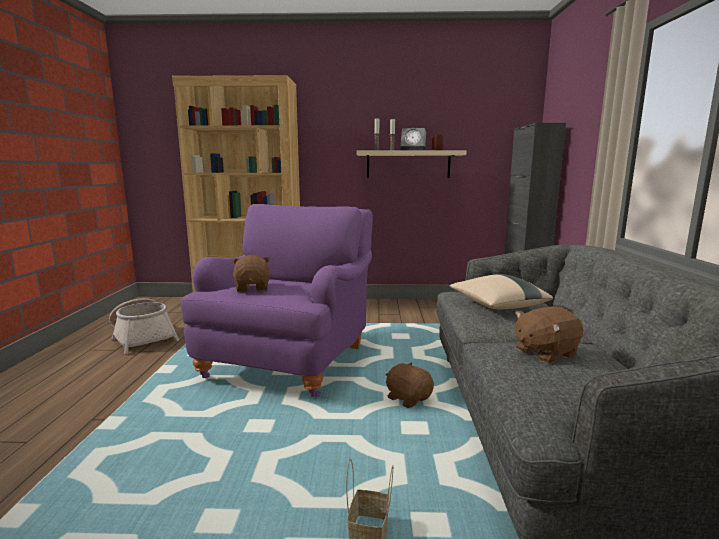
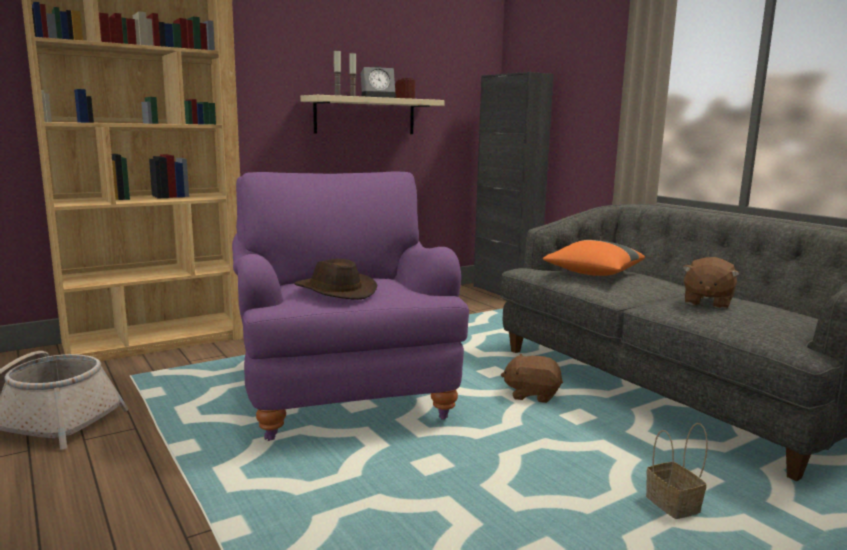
camera: 35 degrees left, 0 degrees up
(252, 288) = (334, 291): brown plush toy -> brown hat
(497, 306) = (592, 274): beige pillow -> orange pillow

